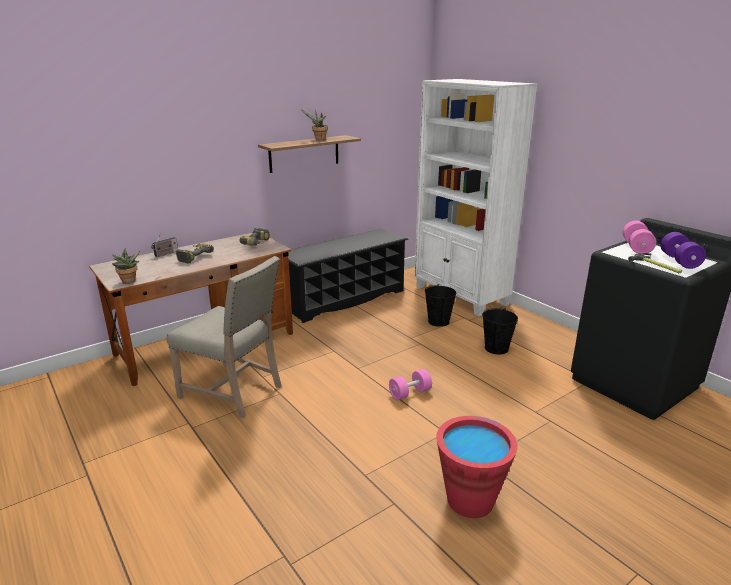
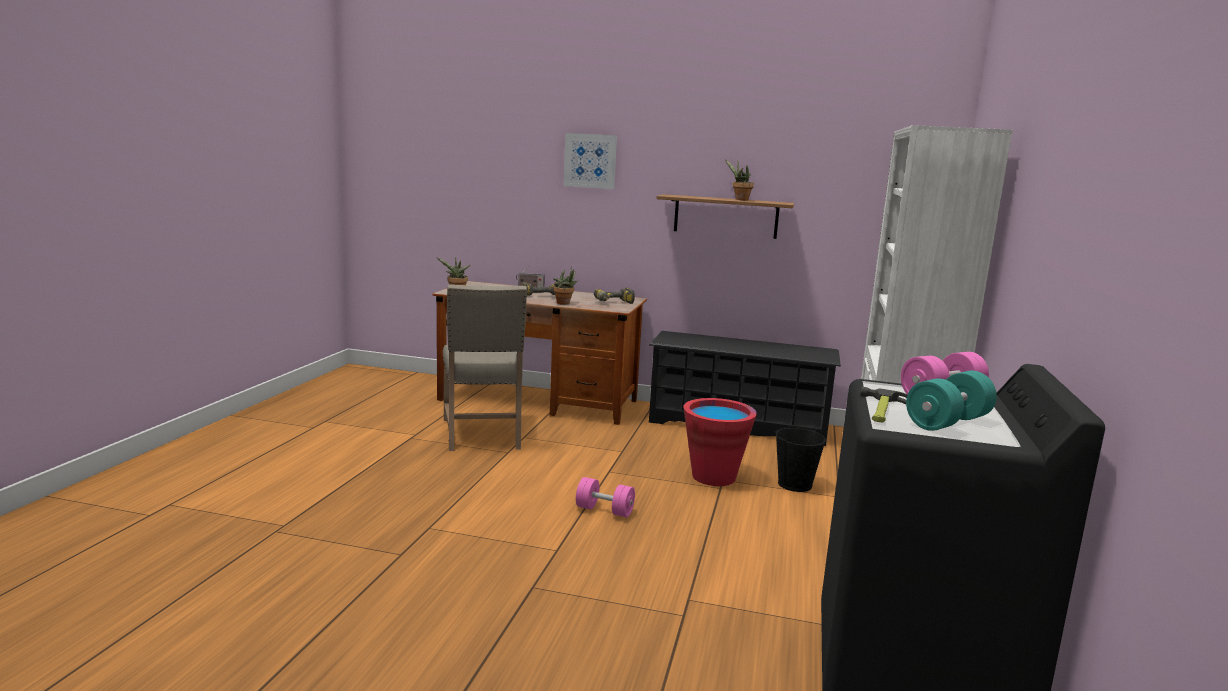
camera: 50 degrees right, 10 degrees down
(192, 125) = (590, 161): none -> picture
(233, 257) = (564, 303): none -> potted plant
(470, 500) = (449, 595): red bucket -> red bucket (713, 477)
(496, 348) = (801, 536): black bucket -> none
(679, 261) = (947, 422): purple dumbbell -> turquoise dumbbell

